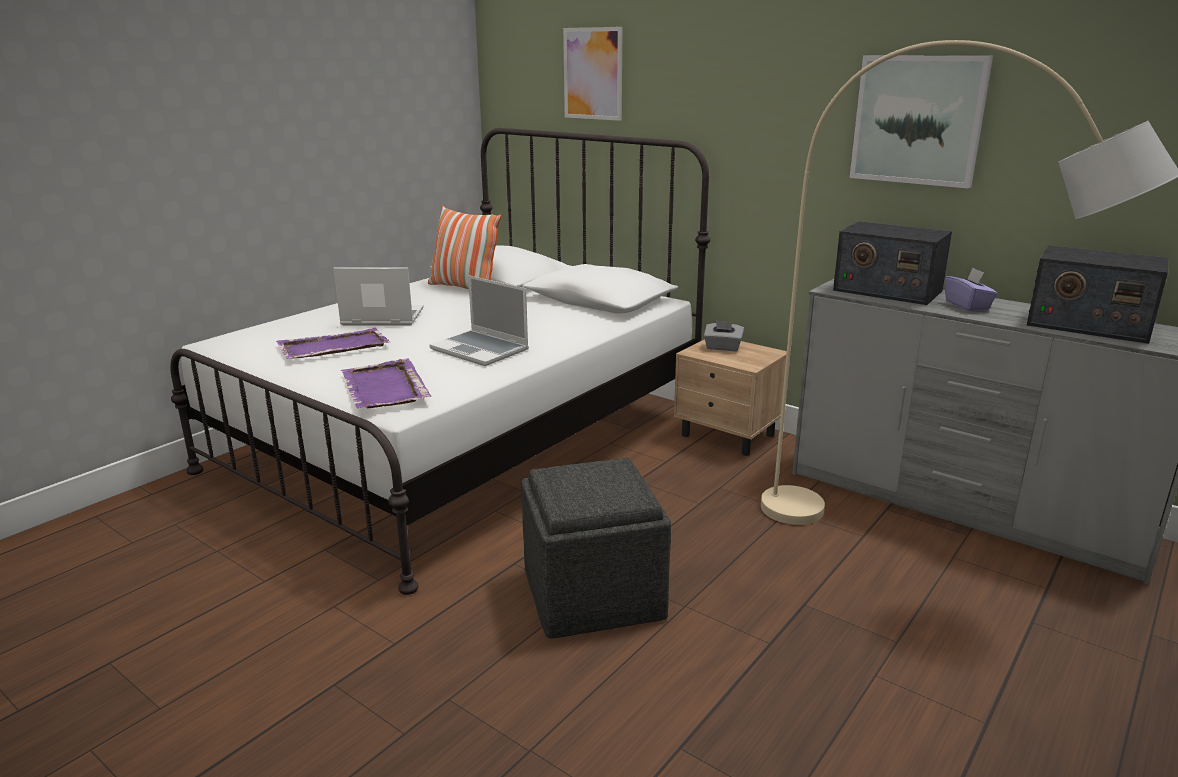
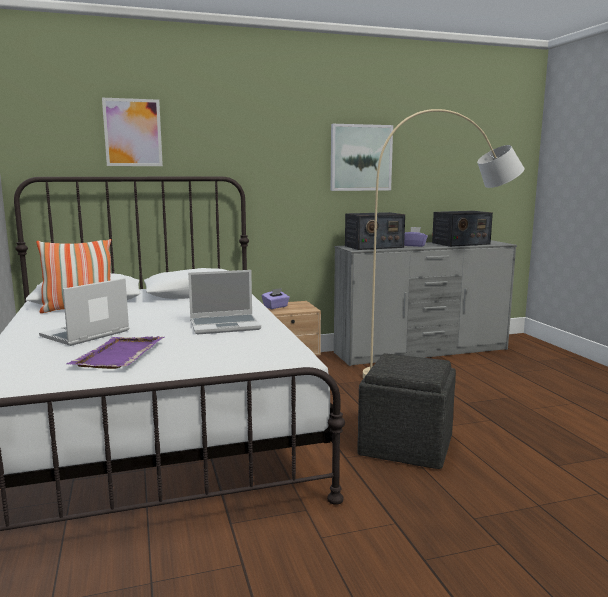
camera: 55 degrees left, 10 degrees down
(384, 388) = (252, 354): purple tray -> none
(722, 347) = (276, 307): grey tissue box -> purple tissue box

